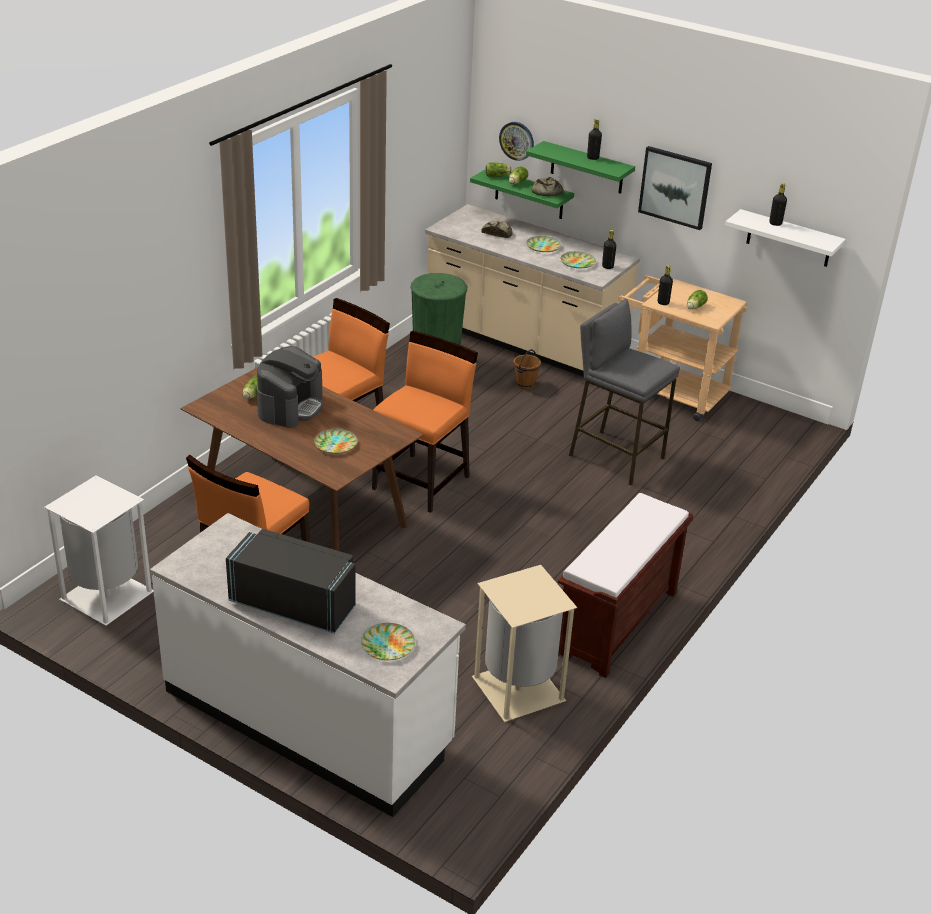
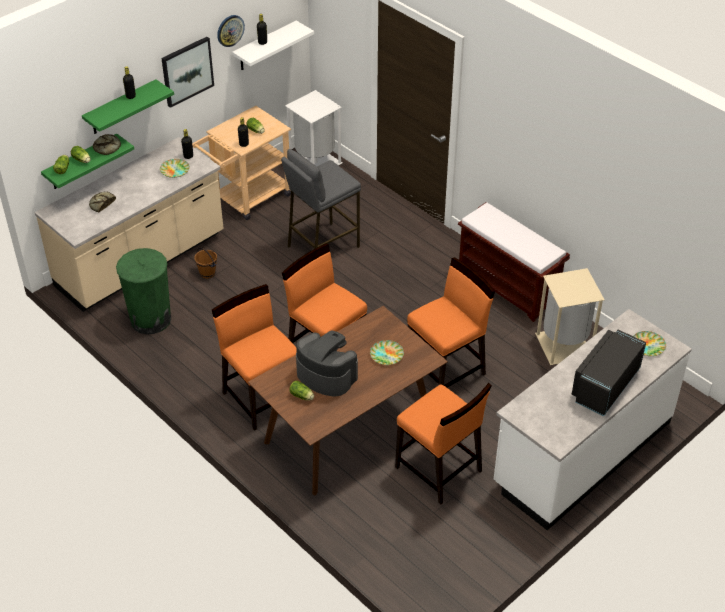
camera: 75 degrees left, 10 degrees up
(107, 594) = (430, 564): white trash can -> white trash can (314, 162)
(428, 579) = (446, 371): none -> orange chair
(517, 140) = (59, 132): wall clock -> wall clock (230, 30)
(543, 246) = (138, 183): plate -> none

